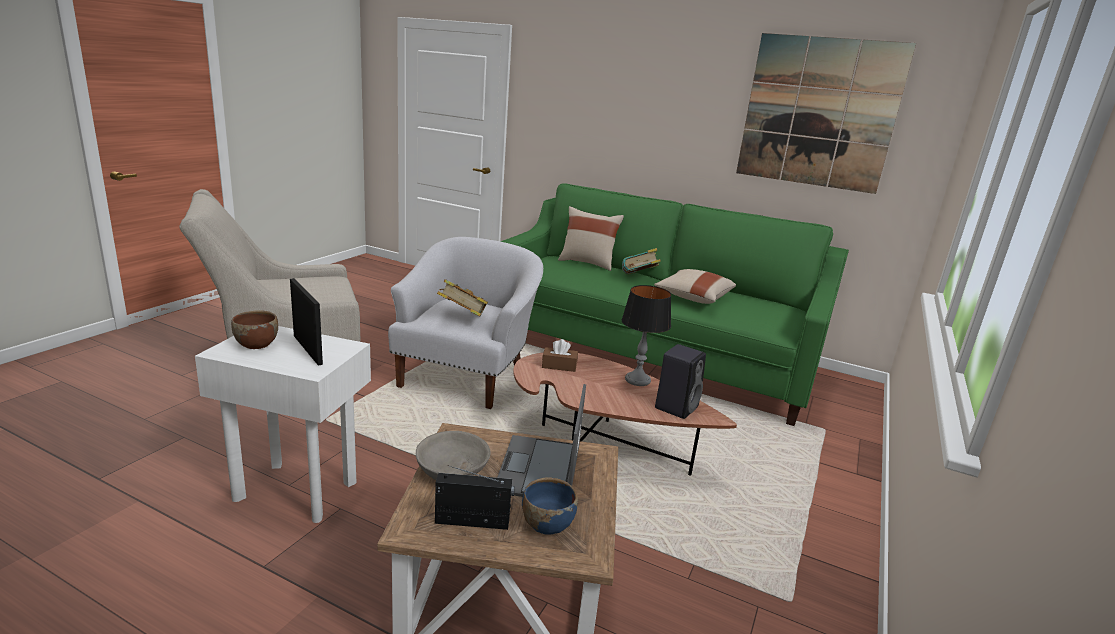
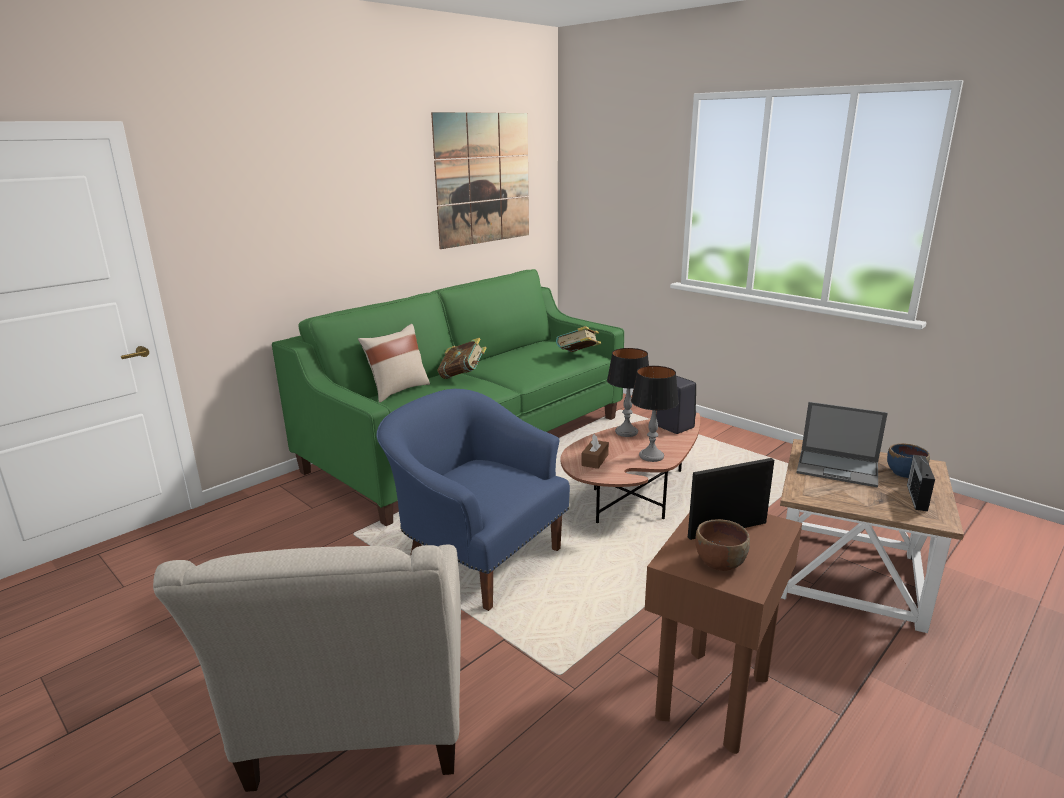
camera: 70 degrees left, 0 degrees up
(296, 489) = (711, 696): white side table -> brown side table
(452, 469) = (854, 500): grey bowl -> none
(462, 317) = (506, 482): book -> book (578, 356)
(466, 377) = (478, 557): white armchair -> blue armchair
(586, 393) = (651, 456): none -> table lamp
(693, 297) = (522, 365): beige pillow -> none

